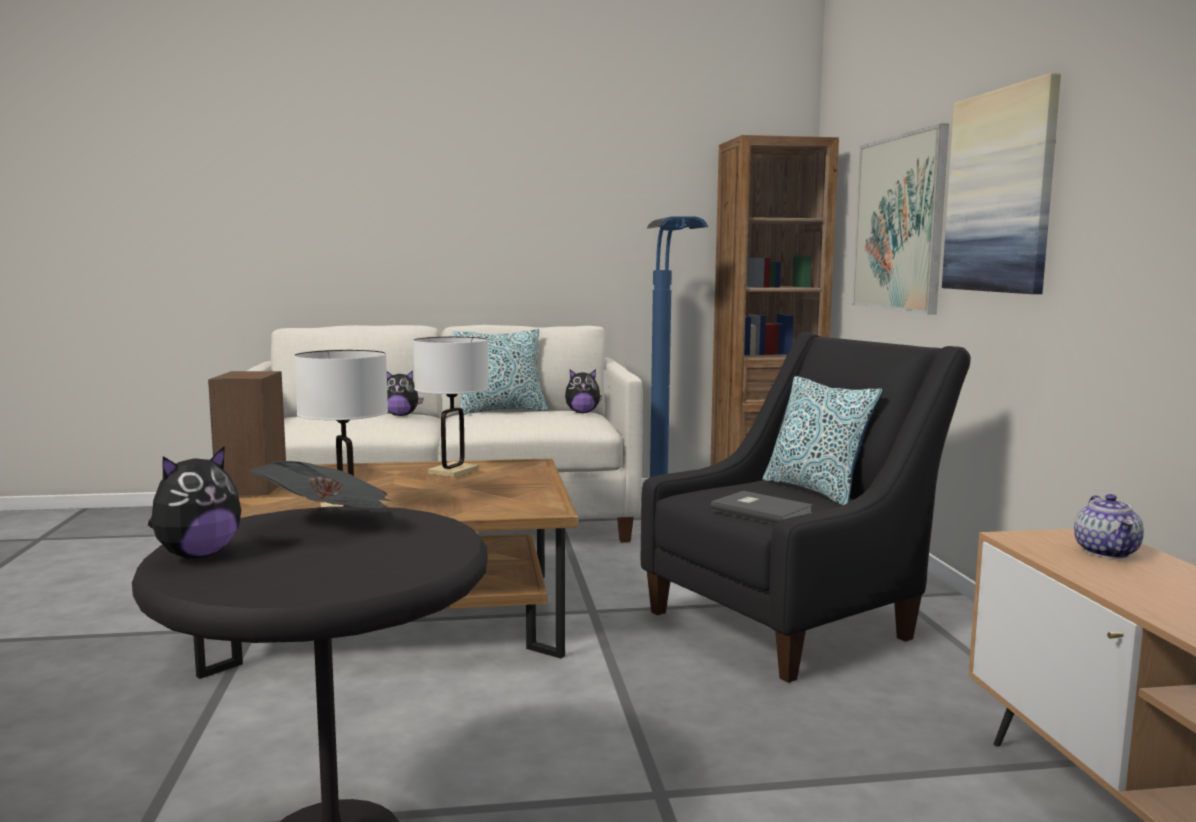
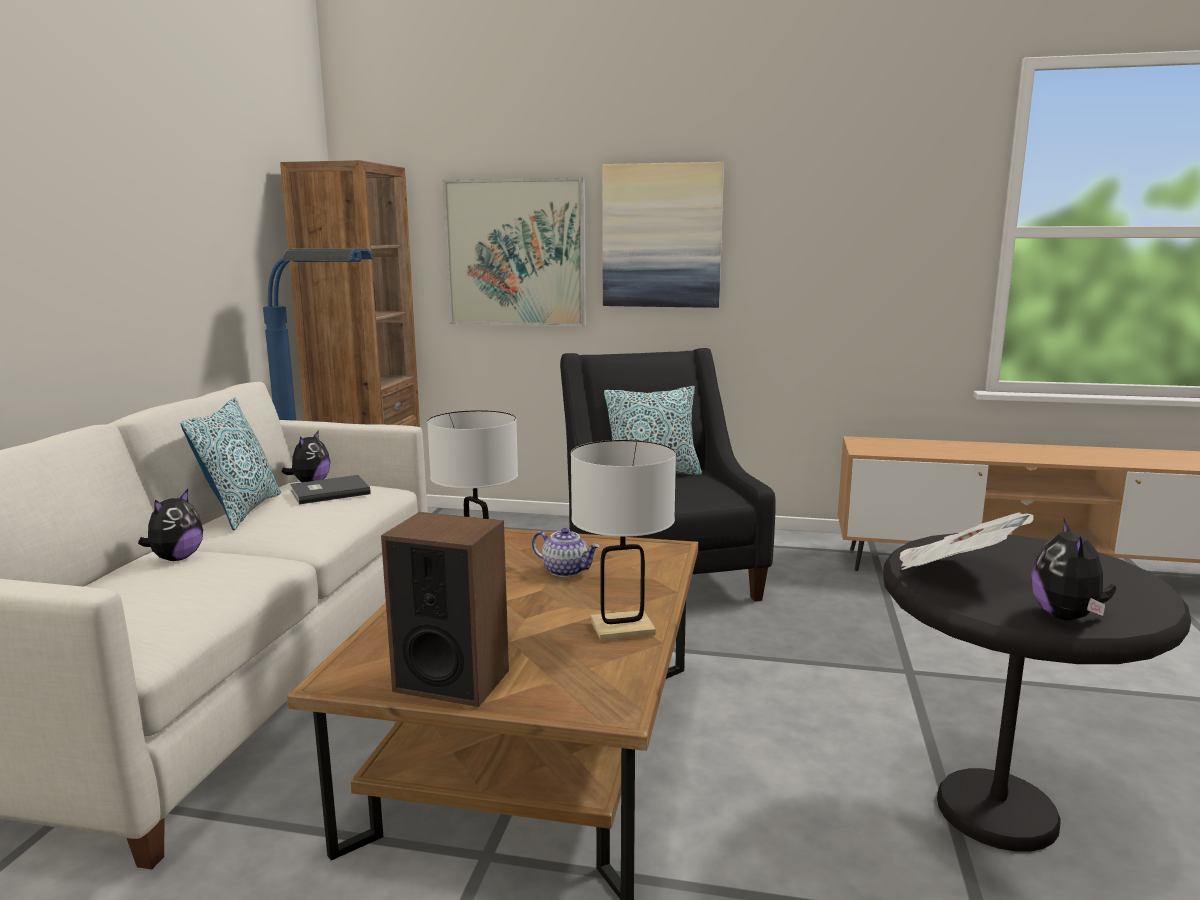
camera: 70 degrees left, 5 degrees up
(197, 555) = (1067, 617): plush toy -> plush toy turned 135 degrees counterclockwise
(761, 511) = (698, 494): grey book -> grey book (328, 492)
(1107, 552) = (891, 444): teapot -> teapot (566, 571)

